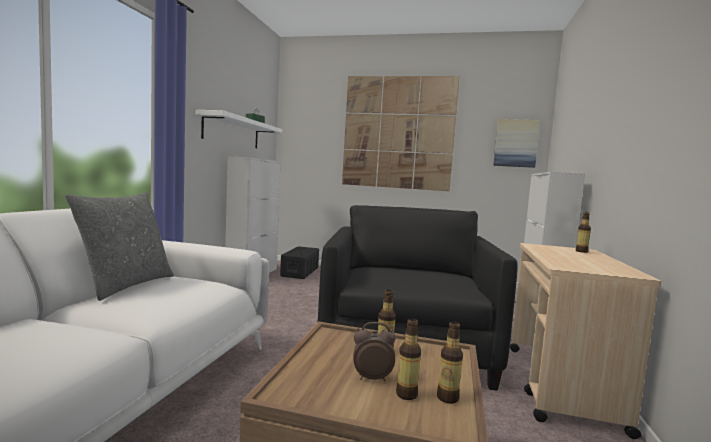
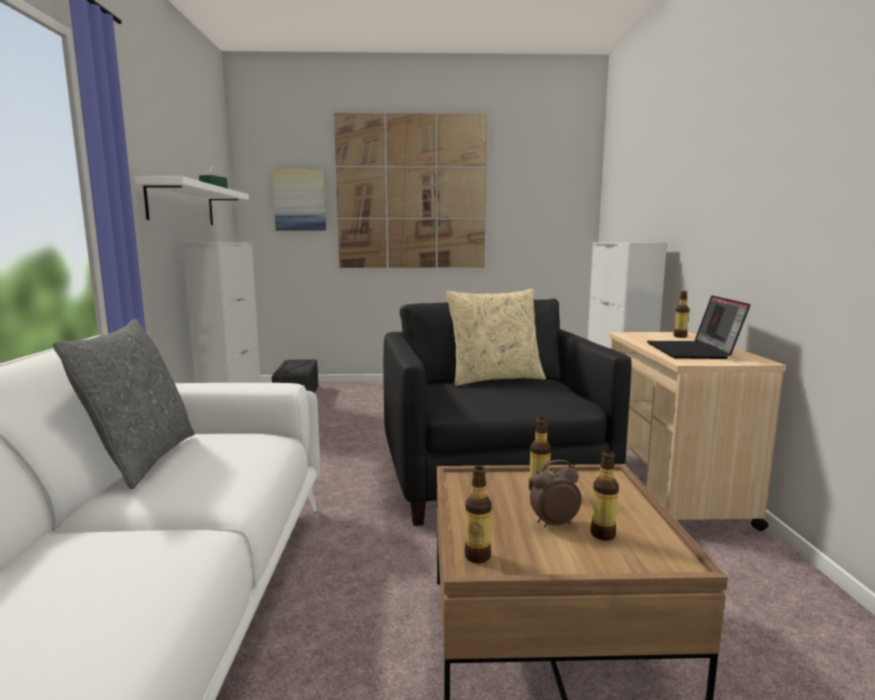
camera: 15 degrees left, 5 degrees up
(414, 269) = (495, 379): none -> beige pillow
(447, 398) = (644, 529): bottle -> bottle (477, 556)
(516, 143) = (561, 201): picture -> picture (300, 200)
(579, 262) = (693, 351): none -> laptop

